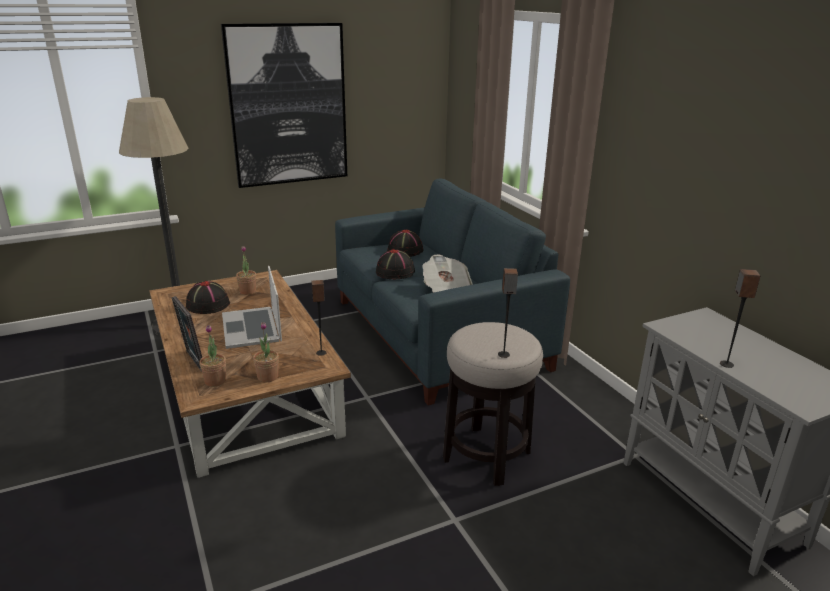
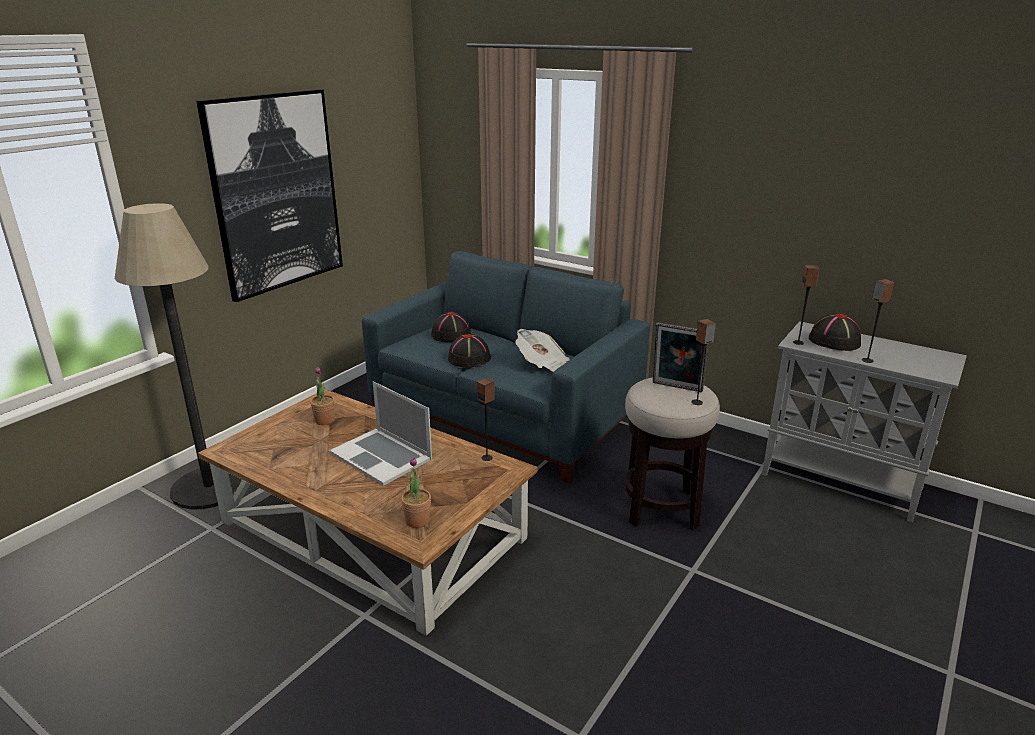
camera: 30 degrees left, 0 degrees up
(193, 361) = (365, 510): picture frame -> picture frame (676, 388)
(207, 304) = (296, 447): black hat -> black hat (834, 341)
(267, 377) = (465, 498): potted plant -> none
(670, 326) = (798, 342): none -> speaker

